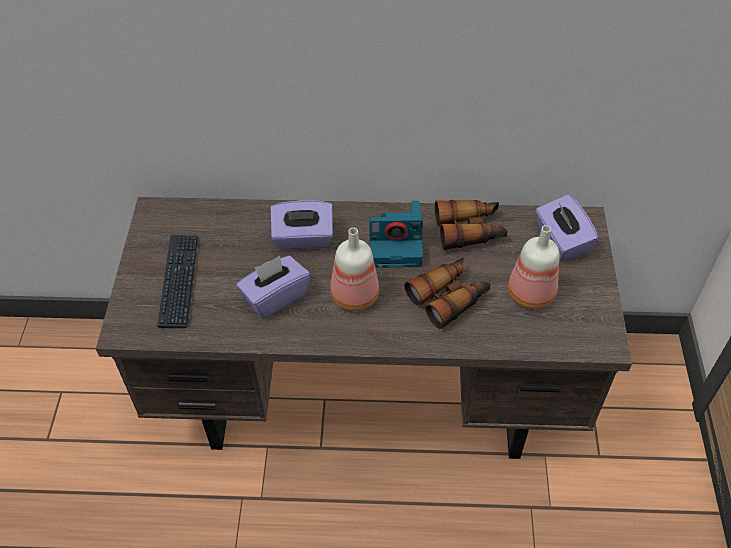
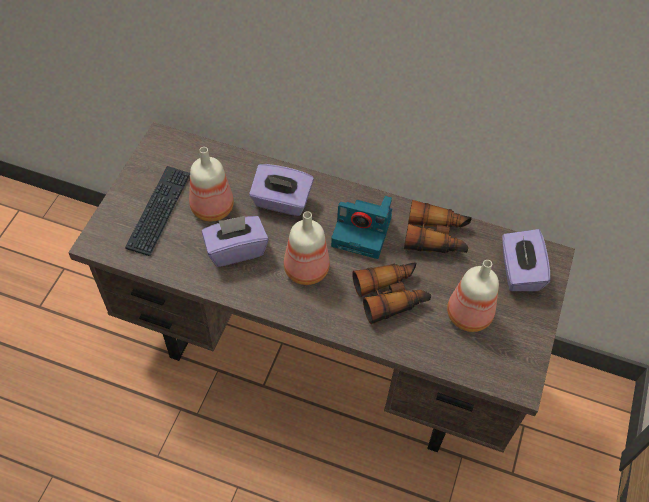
camera: 15 degrees right, 5 degrees up
(232, 263) = (211, 207): none -> bottle

